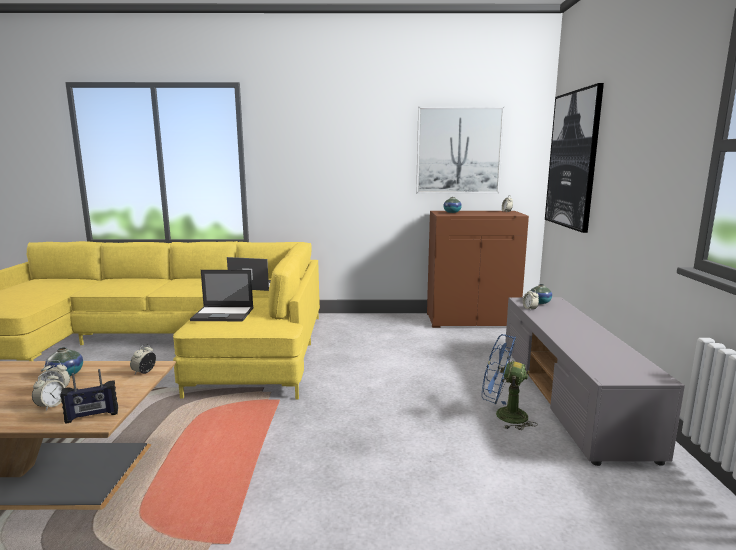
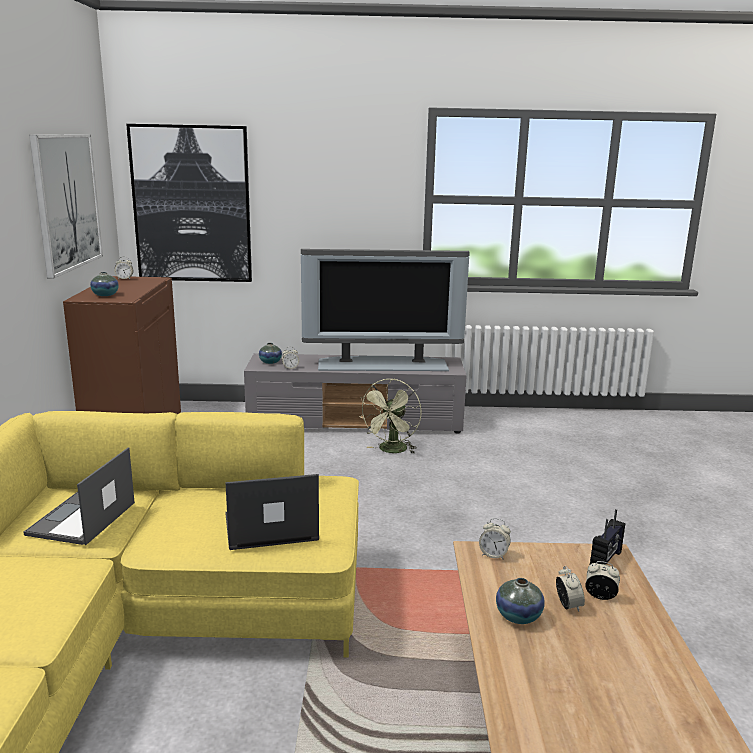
camera: 90 degrees left, 5 degrees up
(92, 416) = (606, 561): radio -> radio turned 60 degrees clockwise
(223, 314) = (269, 527): laptop -> laptop turned 105 degrees counterclockwise
(503, 415) = (391, 451): blue fan -> green fan
(587, 341) = (382, 364): none -> television

